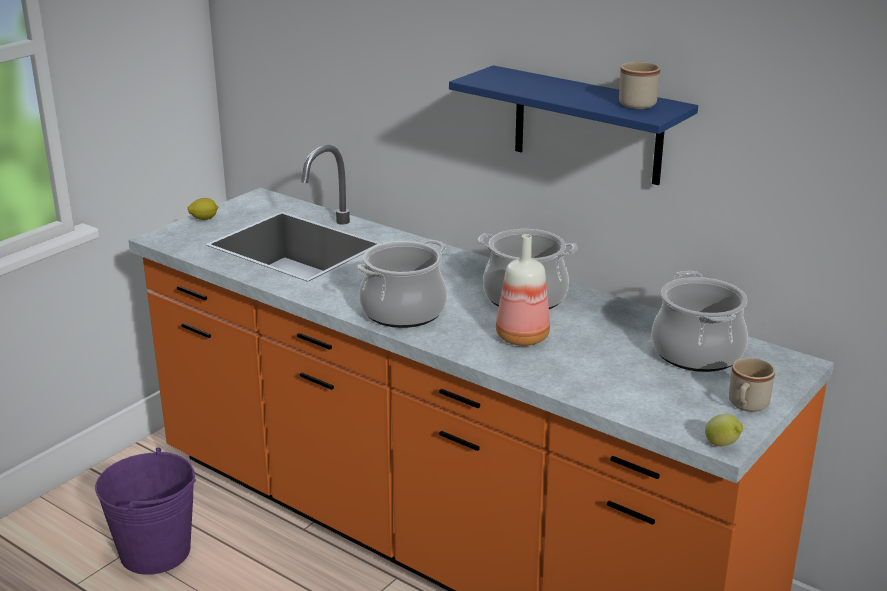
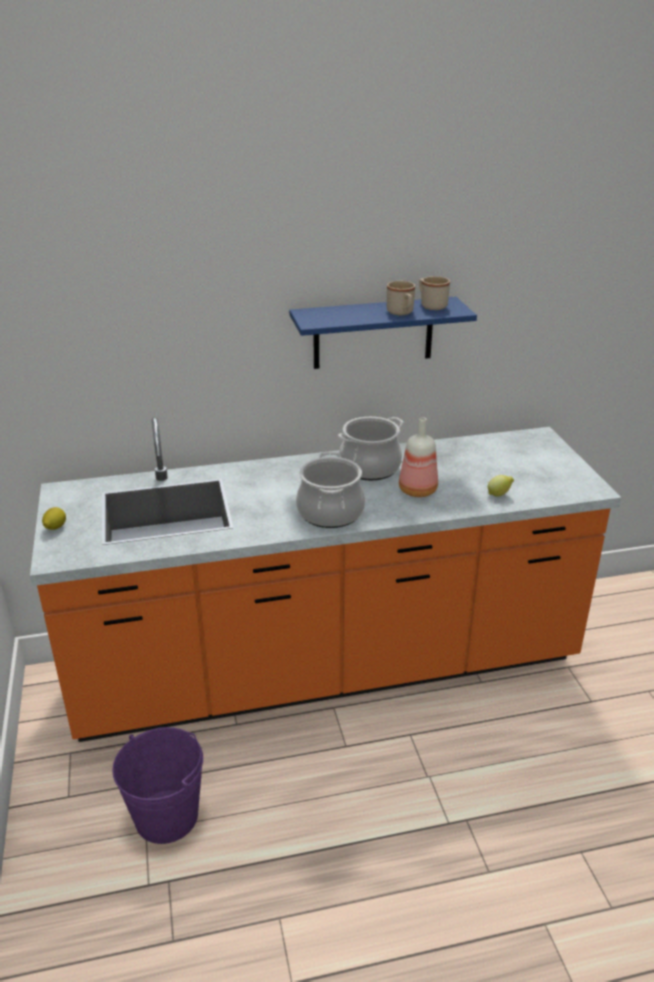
camera: 50 degrees left, 5 degrees up
(697, 353) = (499, 452): cooking pot -> none
(723, 445) = (597, 491): lemon -> lemon (499, 494)
(746, 406) = (567, 467): beige mug -> beige mug (401, 313)

